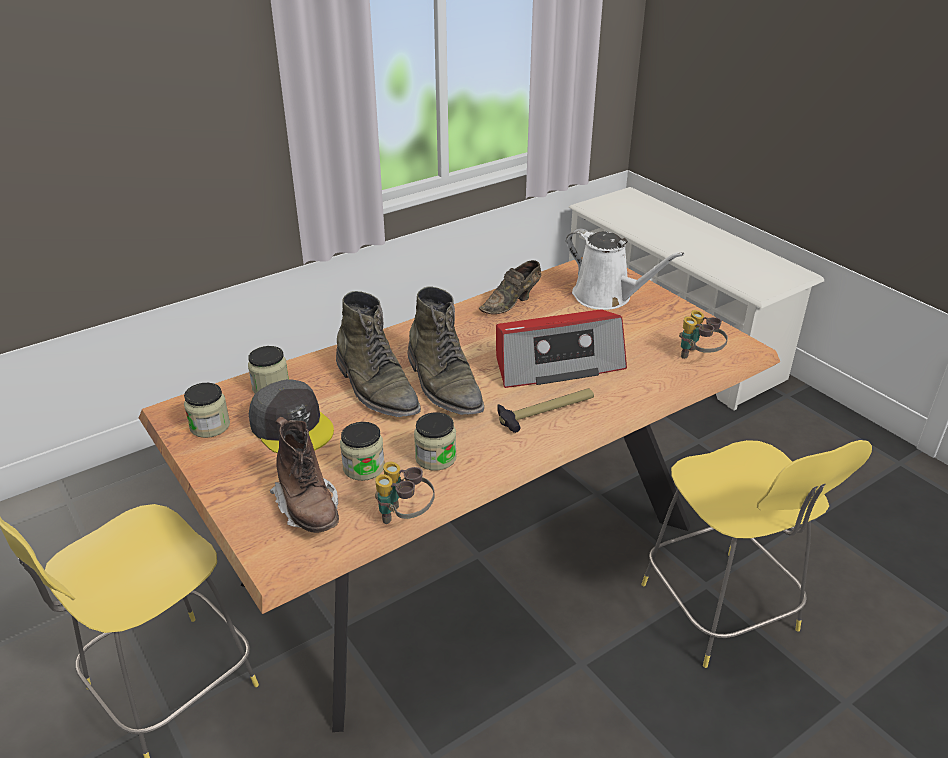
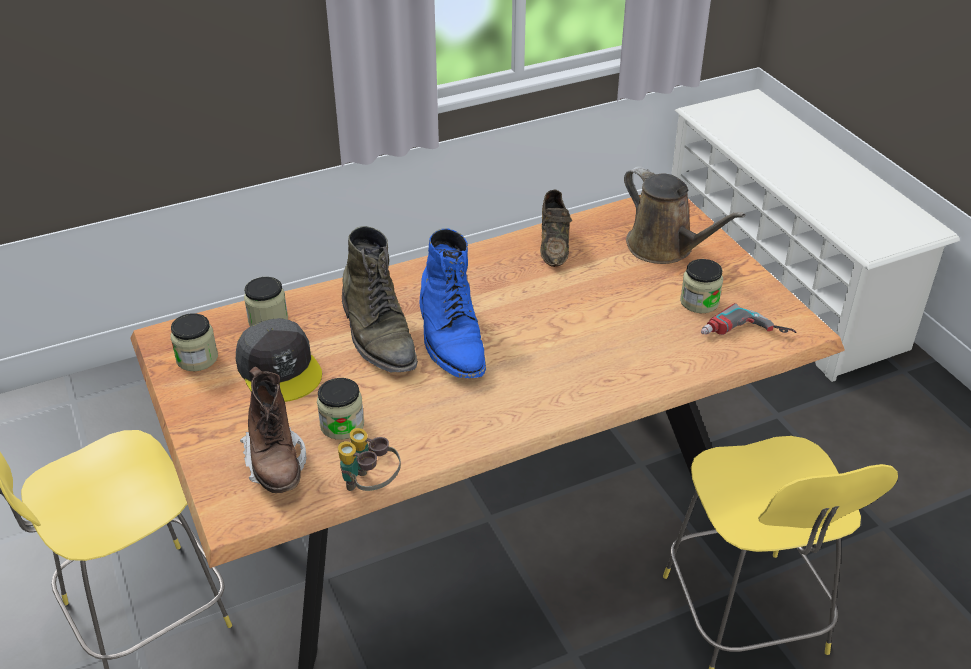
camera: 10 degrees right, 5 degrees up
(435, 458) = (419, 423): jar -> jar (699, 302)
(444, 383) = (451, 336): green boot -> blue boot
(512, 303) = (554, 244): brown shoe -> brown shoe turned 60 degrees counterclockwise
(546, 412) = (552, 383): hammer -> none
(556, 363) = (581, 325): radio -> none
(607, 297) = (664, 247): white watering can -> brown watering can
(698, 357) = (745, 336): binoculars -> power drill

